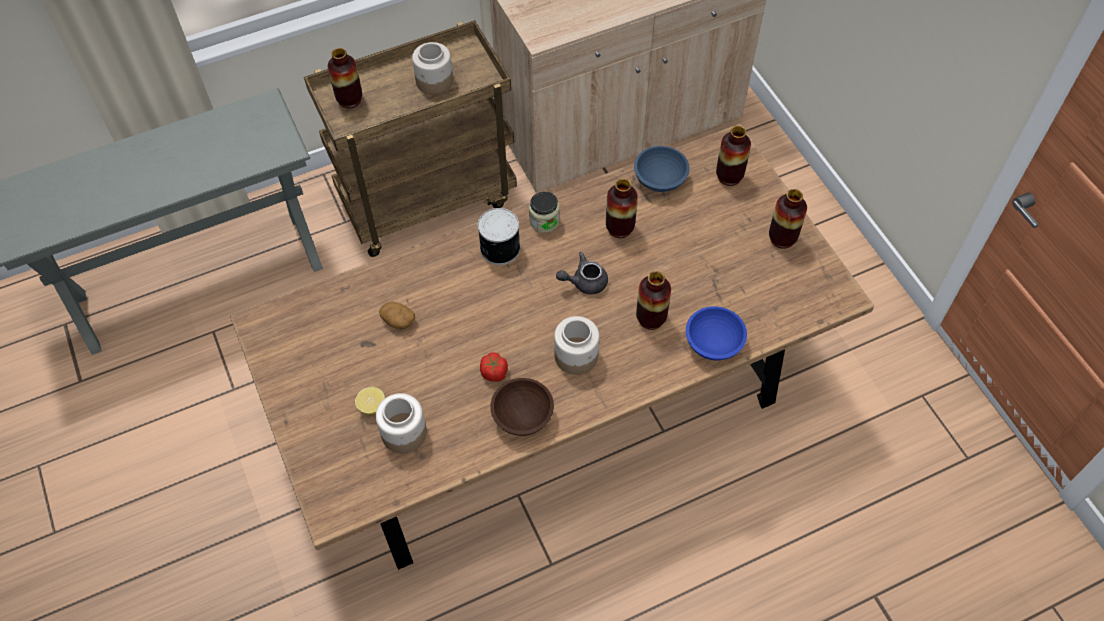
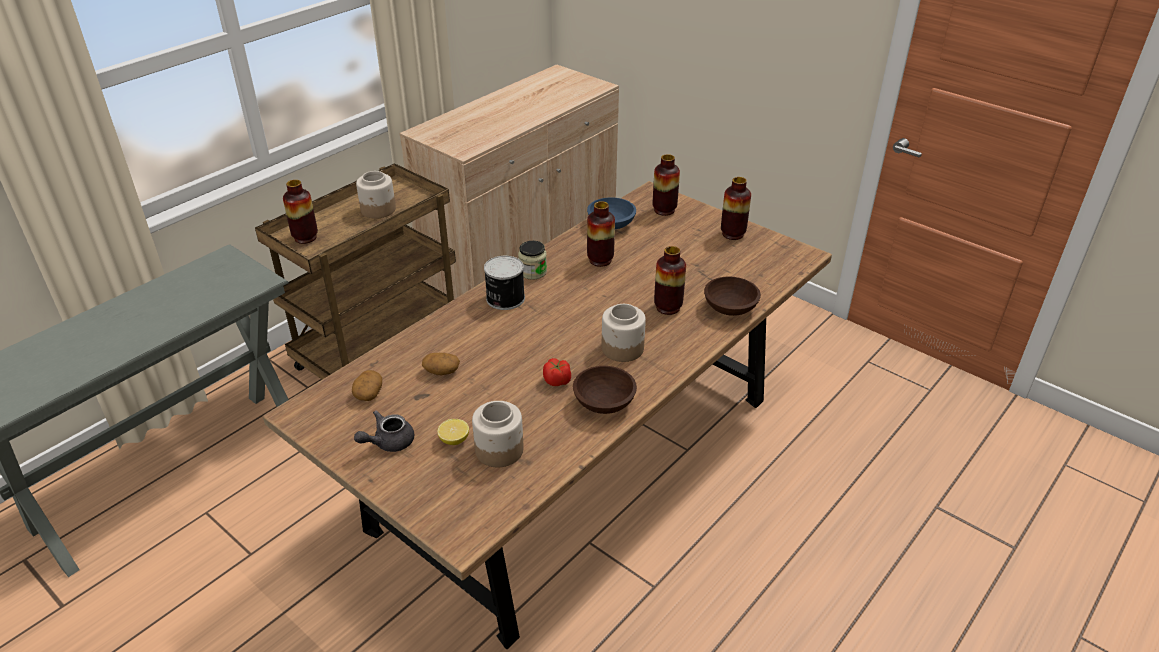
camera: 25 degrees left, 20 degrees down
(325, 323) = (368, 393): none -> potato
(584, 282) = (594, 300): grey teapot -> grey teapot (388, 442)
(713, 342) = (729, 308): blue bowl -> brown bowl

